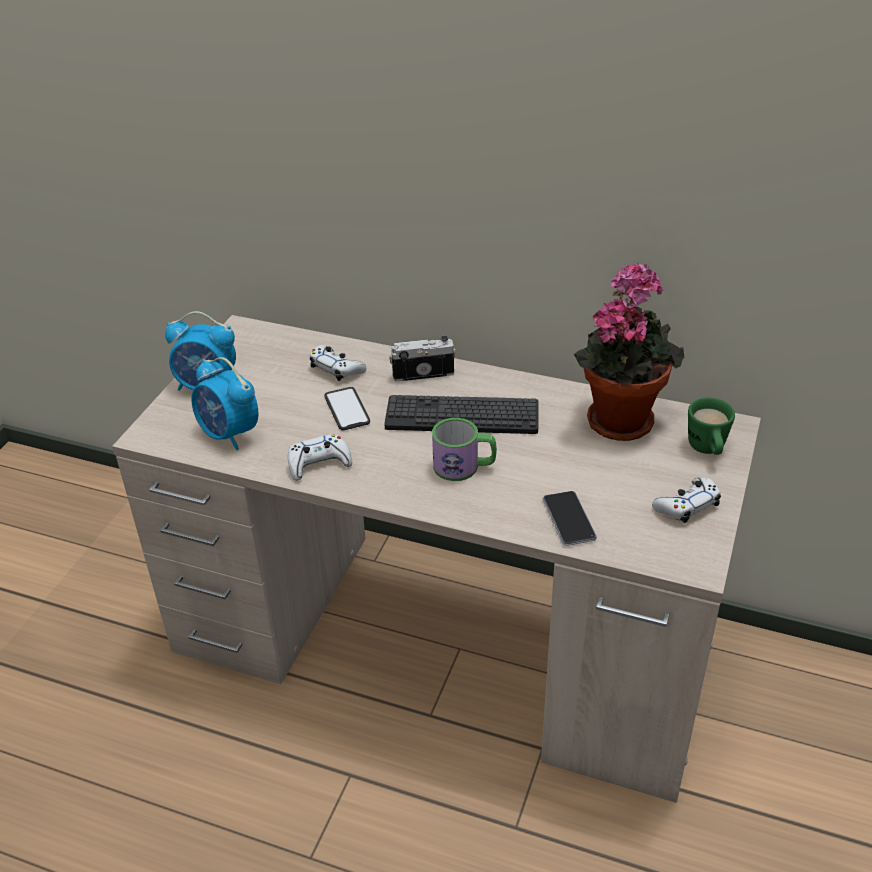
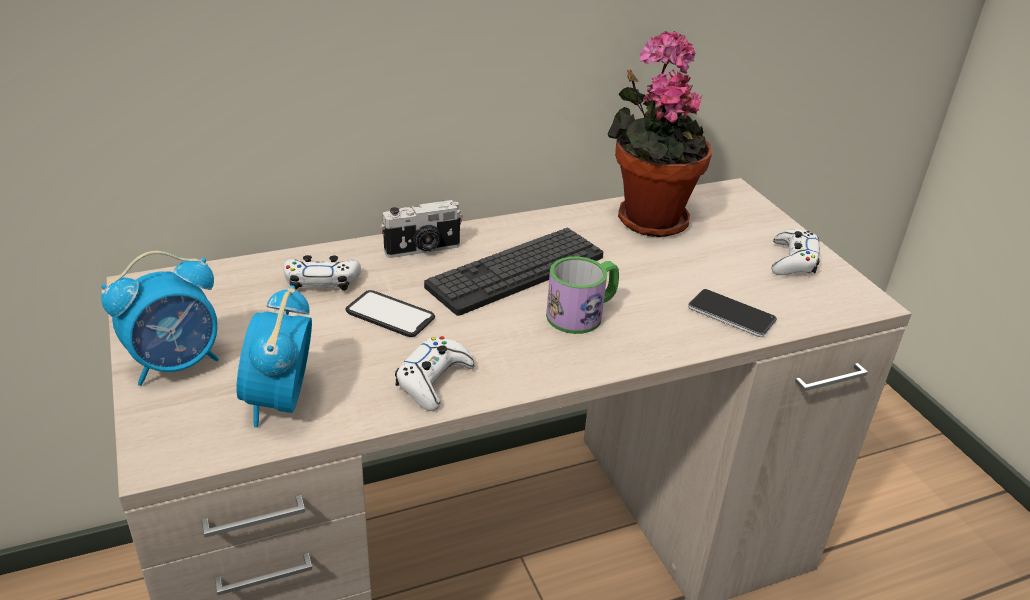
camera: 45 degrees left, 5 degrees down
(229, 434) = (280, 402): alarm clock -> alarm clock turned 90 degrees clockwise
(423, 373) = (423, 249): camera -> camera turned 150 degrees counterclockwise
(707, 450) = (744, 214): green mug -> none

